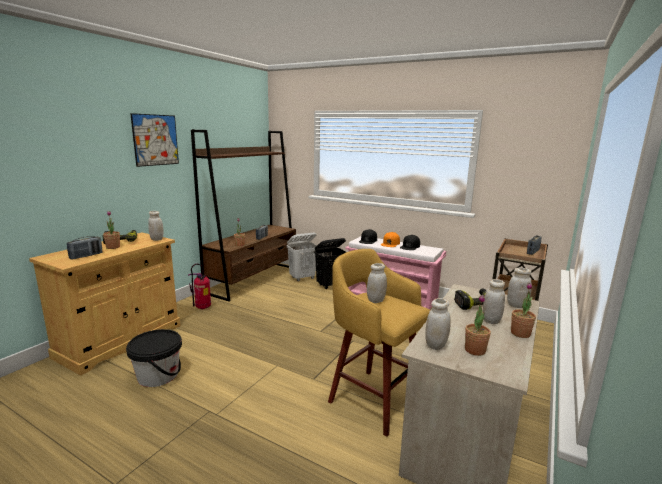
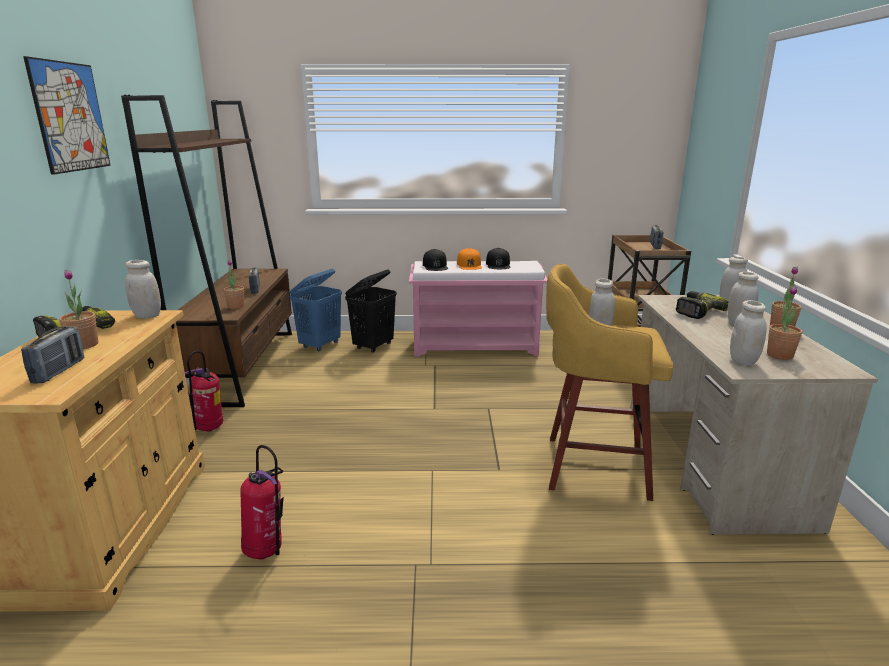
camera: 30 degrees left, 5 degrees up
(158, 375) = (267, 551): black bucket -> fire extinguisher
(302, 278) = (320, 345): white laundry basket -> blue laundry basket

